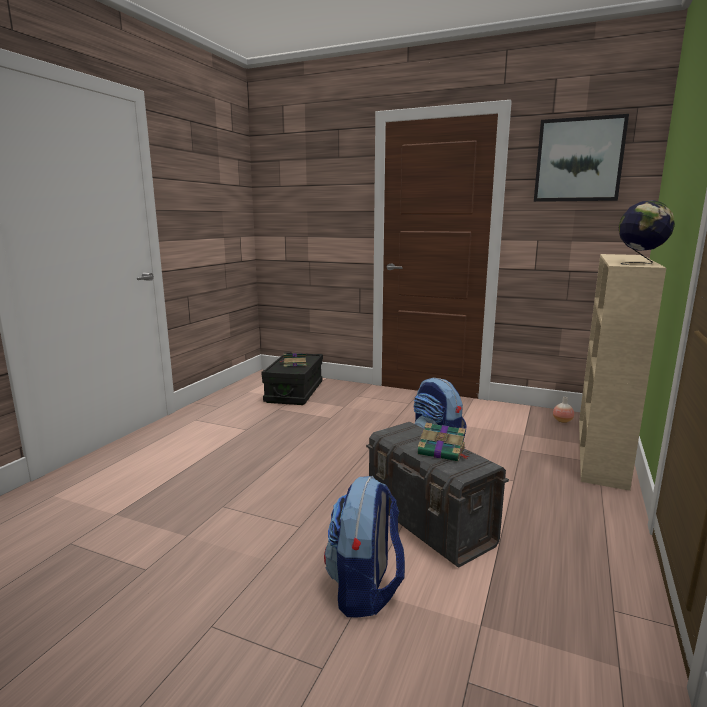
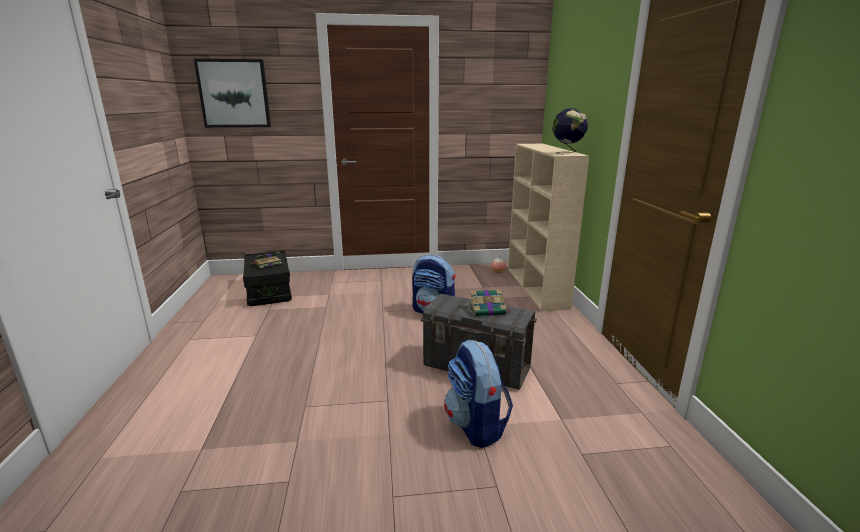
camera: 30 degrees left, 5 degrees up
(578, 160) = (492, 70): picture -> picture (234, 94)

